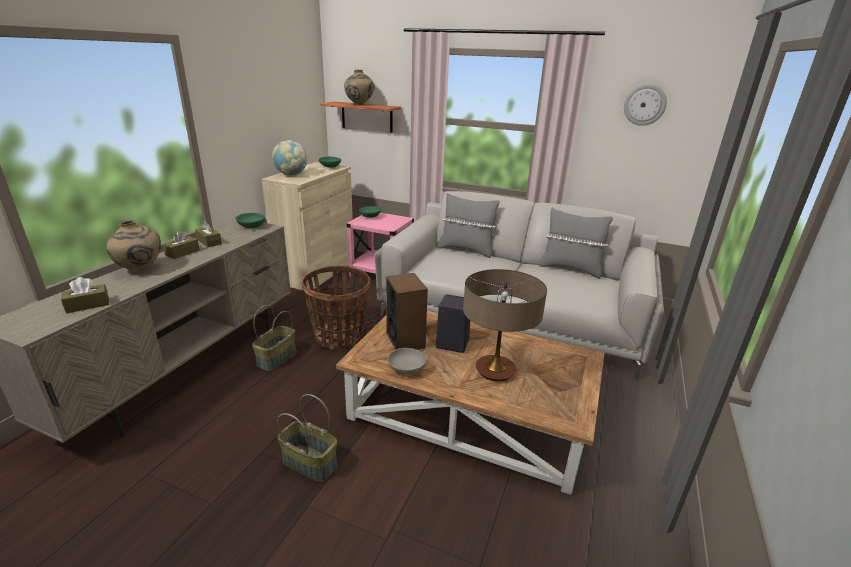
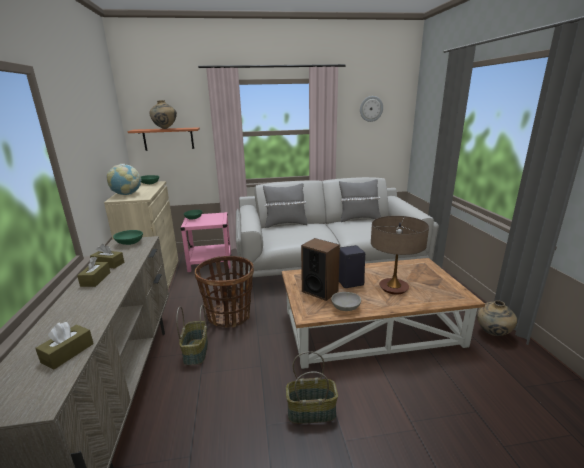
camera: 30 degrees left, 5 degrees down
(140, 270) = (74, 305): beige vase -> beige vase (493, 333)

